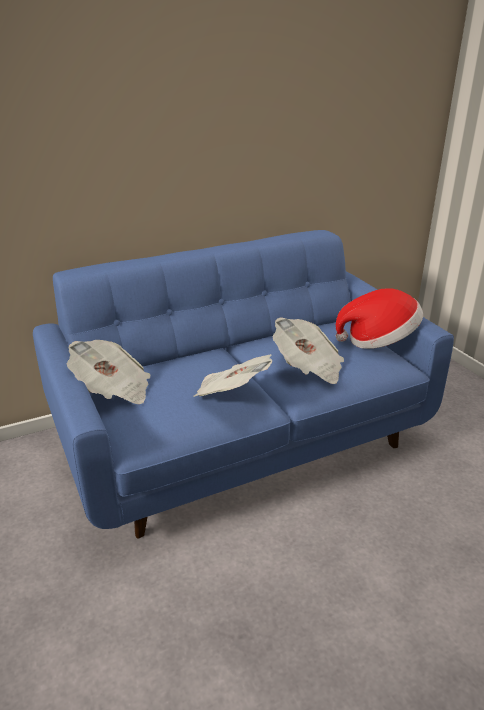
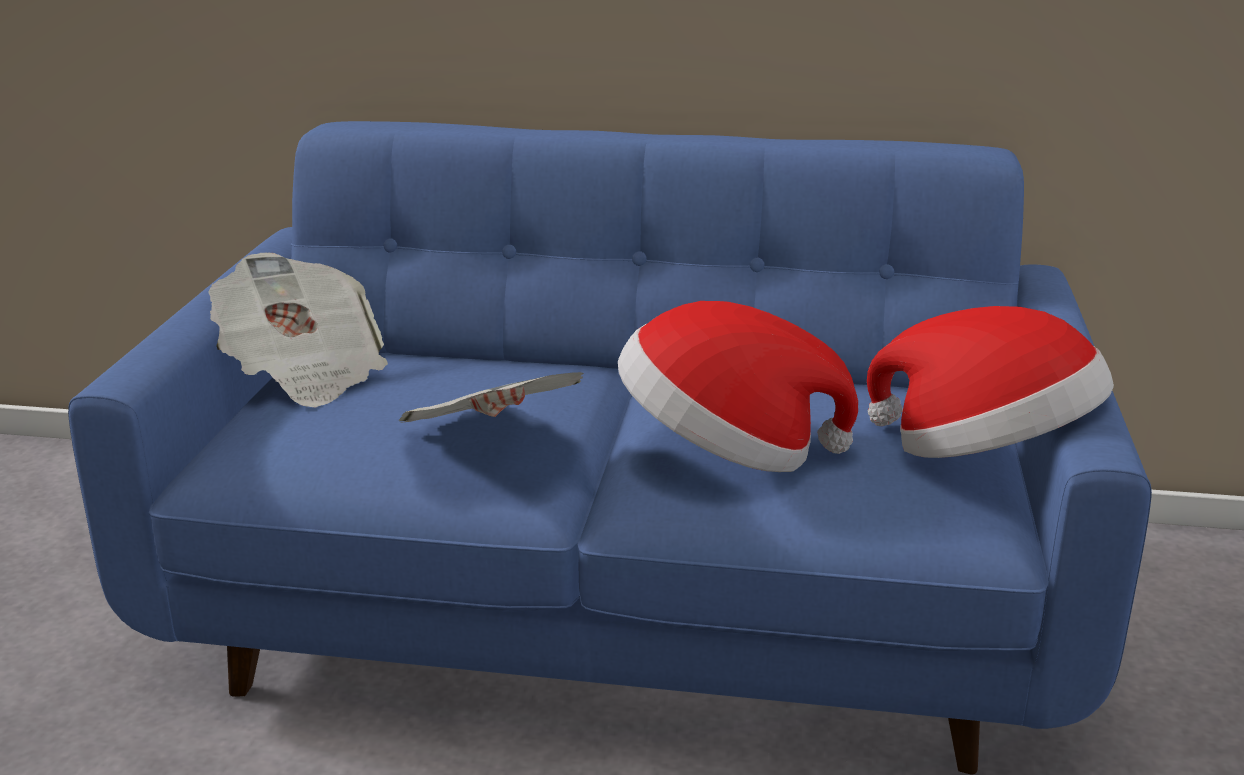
camera: 35 degrees right, 5 degrees down
(308, 367) = (725, 451): newspaper -> hat

